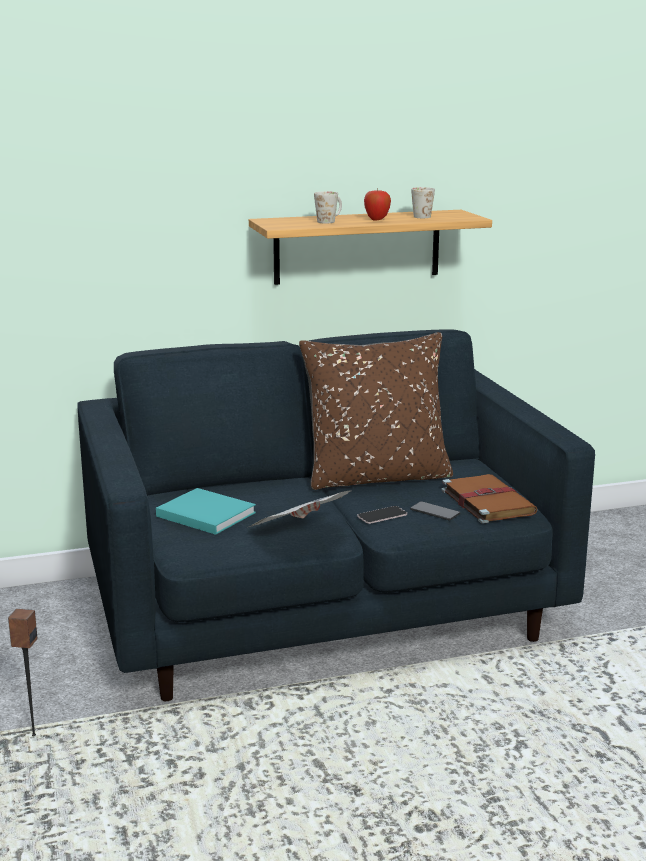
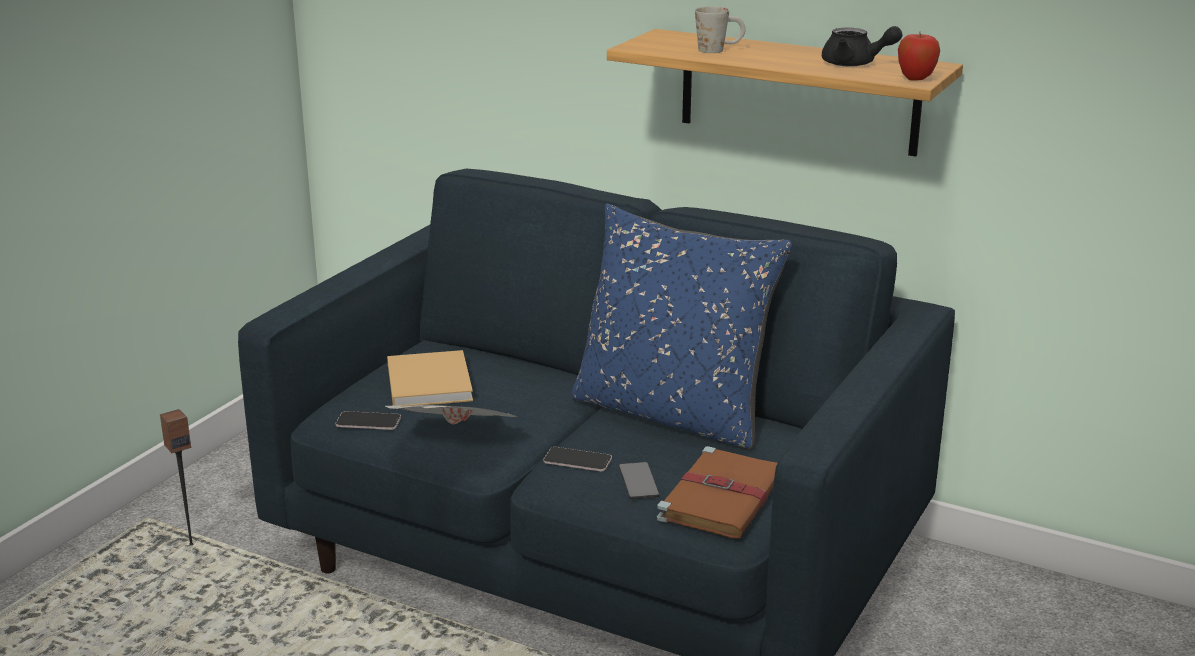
camera: 45 degrees right, 5 degrees up
(204, 514) = (429, 381): turquoise book -> beige book
(218, 547) = (368, 422): none -> phone
(377, 219) = (782, 59): apple -> apple (916, 79)
(377, 477) = (672, 413): brown pillow -> blue pillow
(419, 216) = (855, 64): white mug -> black teapot

